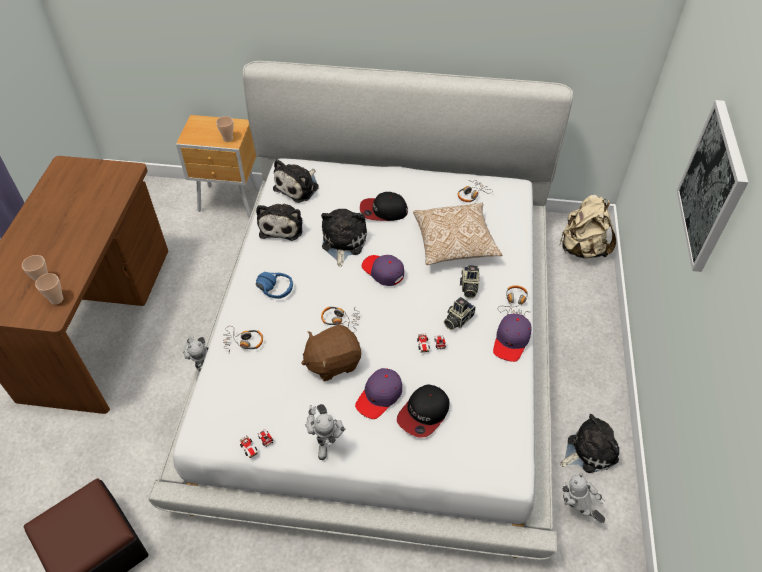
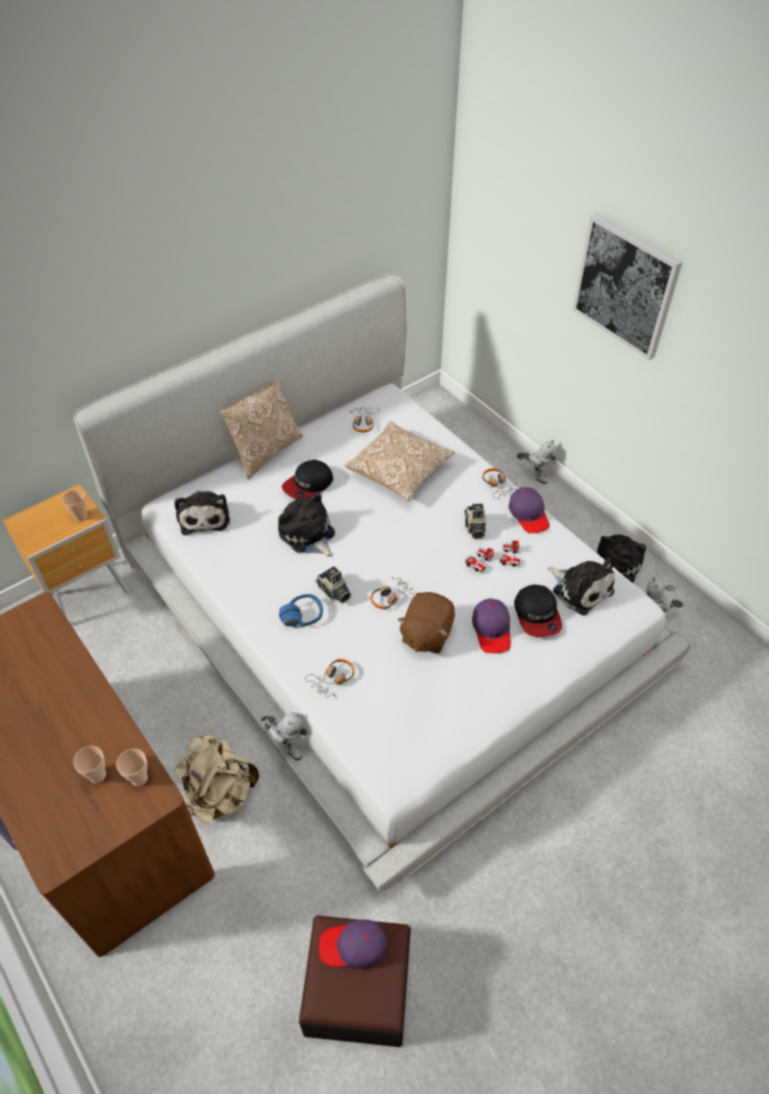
camera: 45 degrees left, 0 degrees up
(257, 444) = (451, 745): toy car -> toy car (510, 556)
(282, 226) = (235, 560): plush toy -> plush toy (580, 589)
(326, 441) = (496, 695): toy robot -> toy robot (535, 475)
(383, 172) = (266, 452): none -> pillow
(383, 271) = (373, 534): purple cap -> purple cap (353, 946)
(468, 287) = (452, 497): camera -> camera (334, 592)
(582, 248) = (448, 422): beige backpack -> beige backpack (219, 793)

